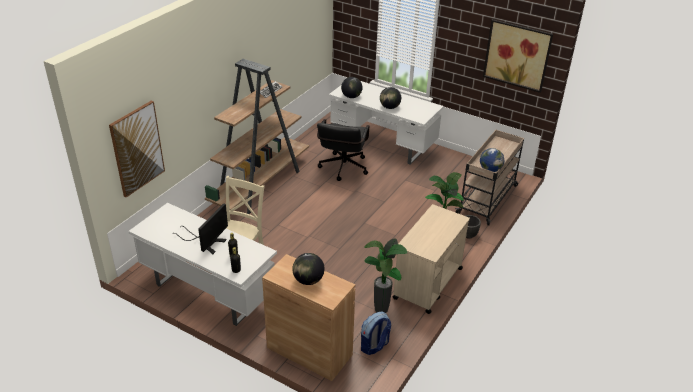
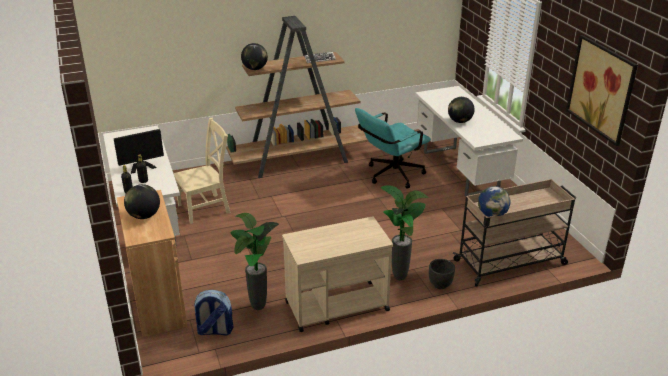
camera: 40 degrees right, 5 degrees down
(137, 148) = (142, 63): picture -> none
(342, 169) = (390, 176): black office chair -> turquoise office chair
(351, 96) = (434, 101): globe -> globe (255, 69)

